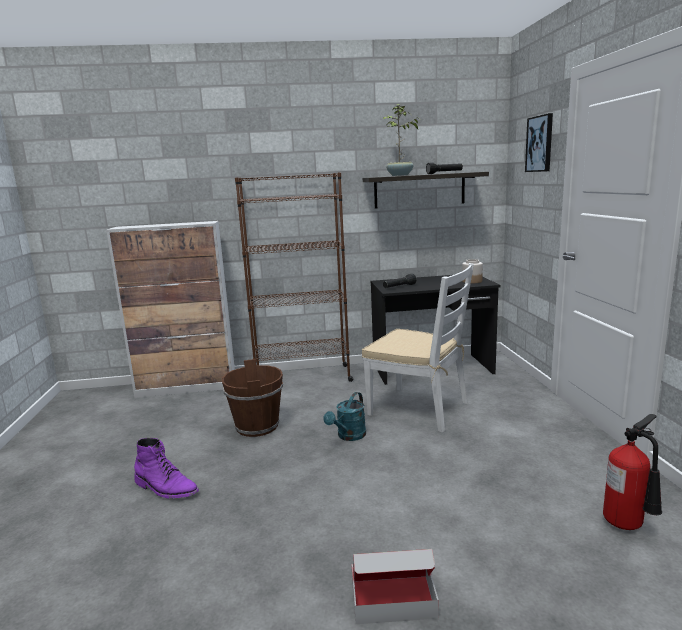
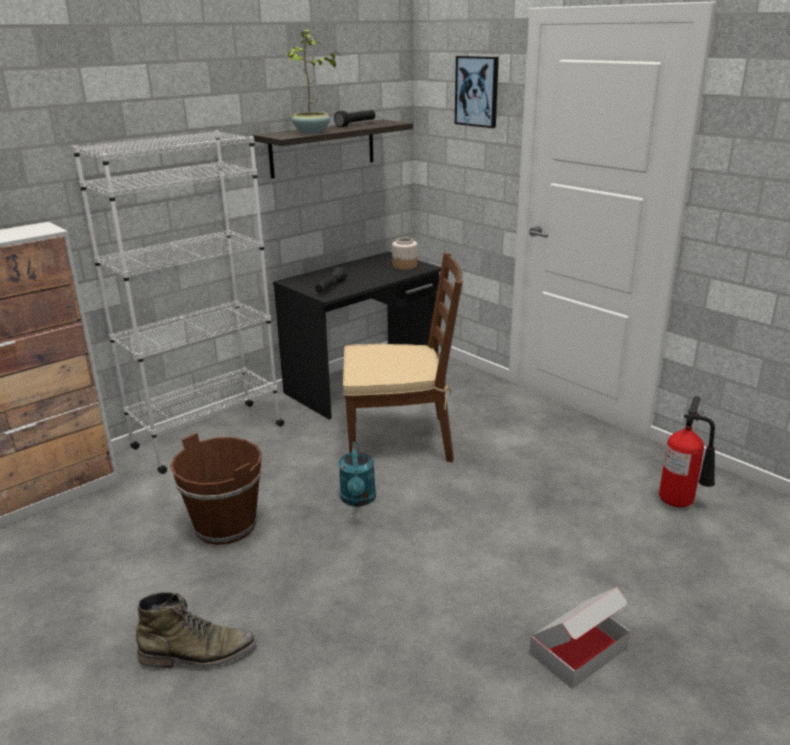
camera: 35 degrees left, 10 degrees up
(166, 488) = (198, 653): purple boot -> green boot
(303, 377) = (208, 437): brown bookcase -> white bookcase
(419, 408) = (401, 440): white chair -> brown chair

